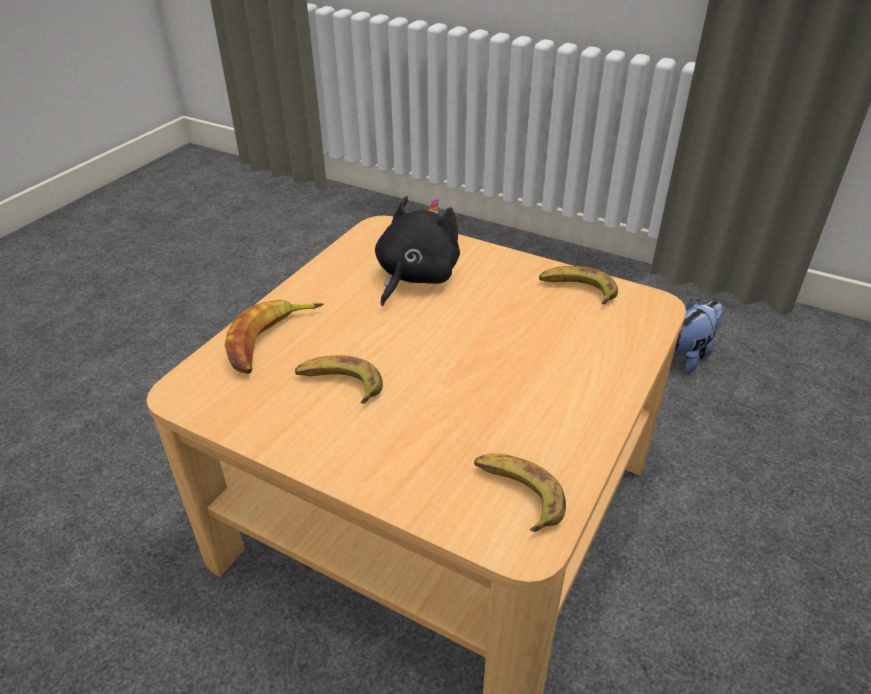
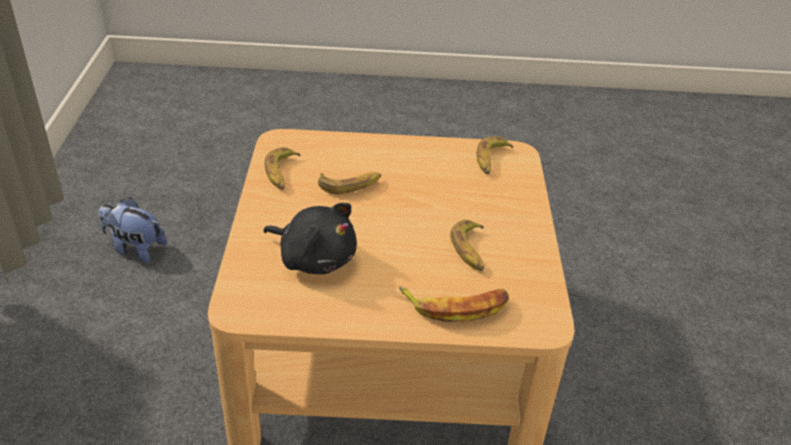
camera: 120 degrees left, 0 degrees up
(415, 277) = (315, 258): black plush toy -> black plush toy turned 150 degrees counterclockwise
(527, 332) = (350, 185): none -> banana

